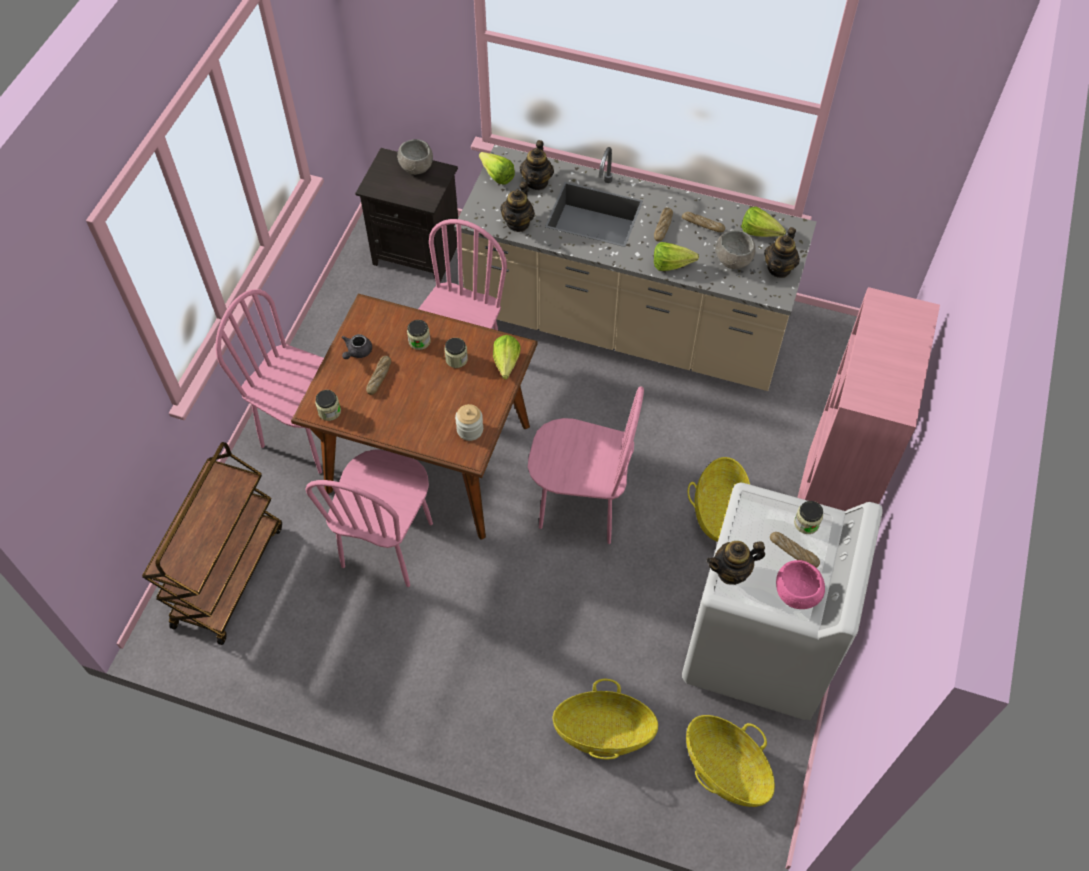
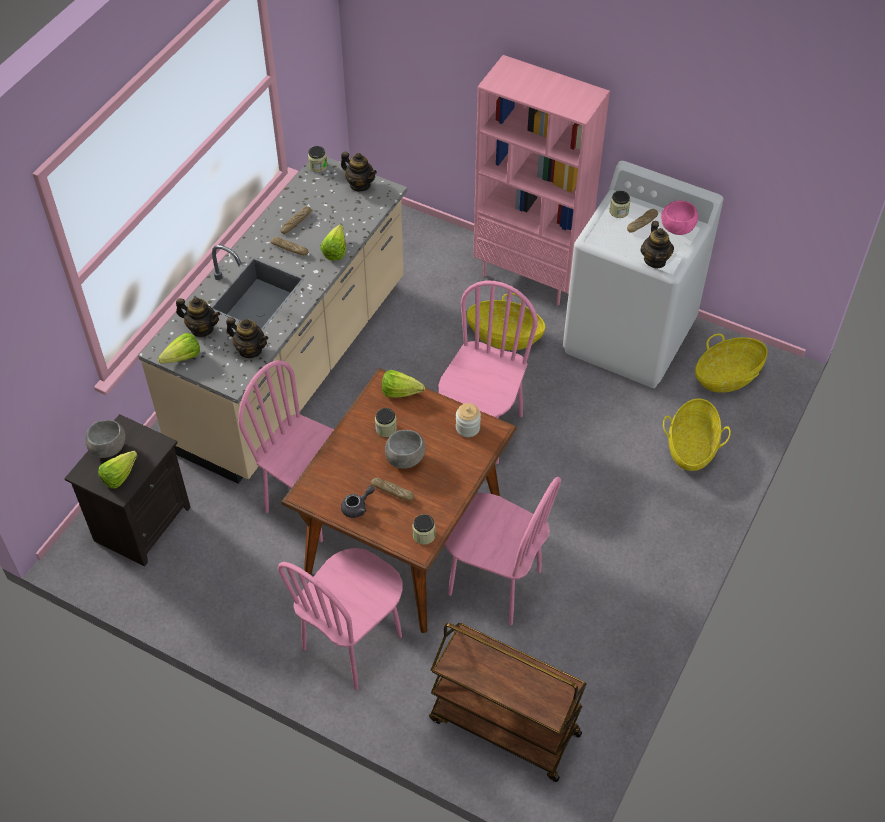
camera: 80 degrees left, 5 degrees down
(357, 352) = (357, 507): grey teapot -> grey teapot turned 75 degrees counterclockwise
(419, 341) = (357, 455): jar -> jar (318, 166)
(732, 260) = (342, 211): grey bowl -> grey bowl (404, 459)
(762, 234) = (319, 187): lettuce -> lettuce (123, 474)

